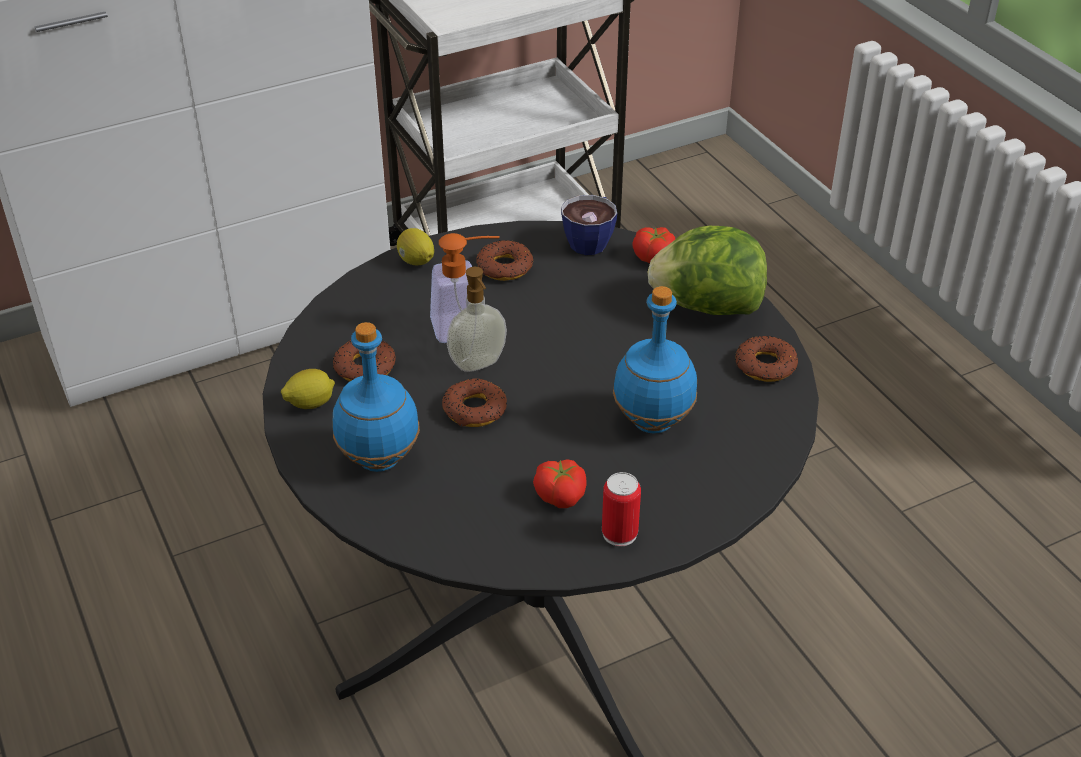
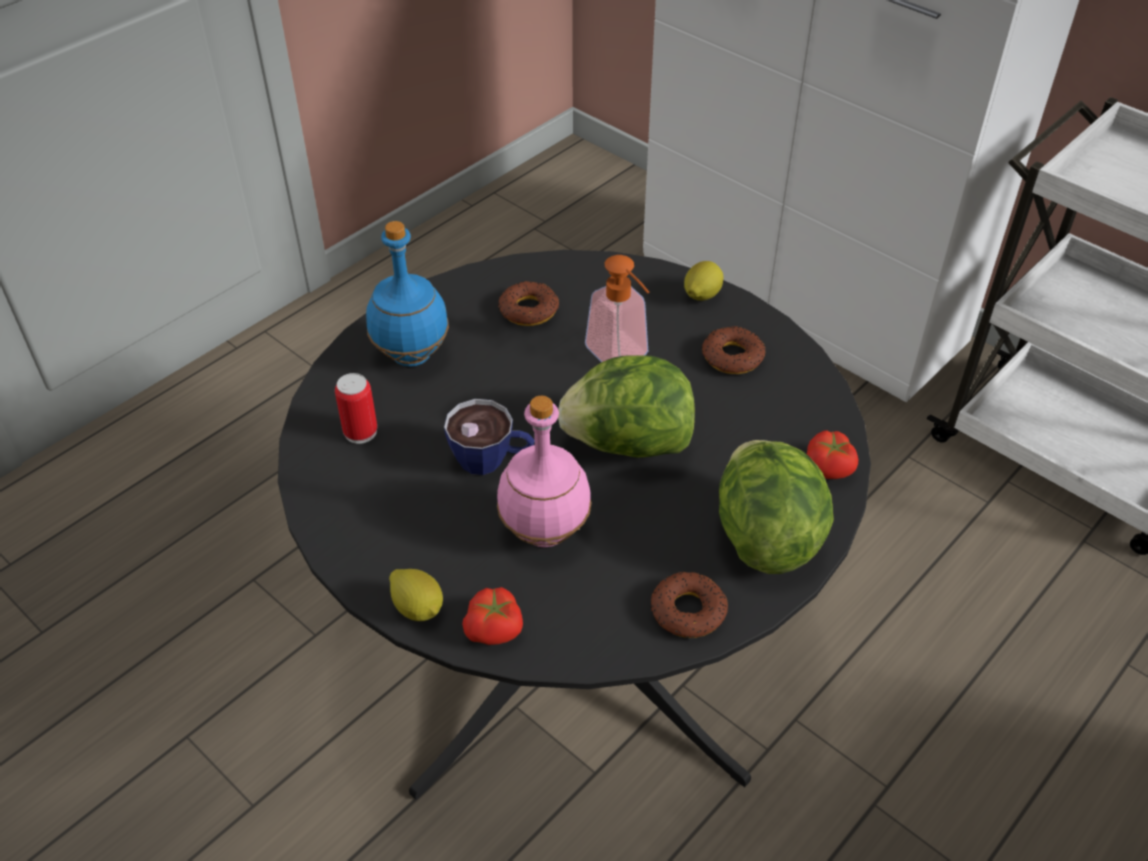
camera: 70 degrees right, 5 degrees up
(310, 404) = (465, 293): lemon -> lemon (418, 608)
(475, 410) = (503, 396): donut -> none
(478, 364) = (570, 381): soap dispenser -> none
(561, 495) = (409, 488): tomato -> tomato (495, 629)
(575, 350) = (628, 443): none -> lettuce
(591, 240) = (824, 409): cup -> cup (492, 460)
(619, 533) = (371, 544): can -> can (360, 432)
(651, 422) = (543, 531): blue bottle -> pink bottle

